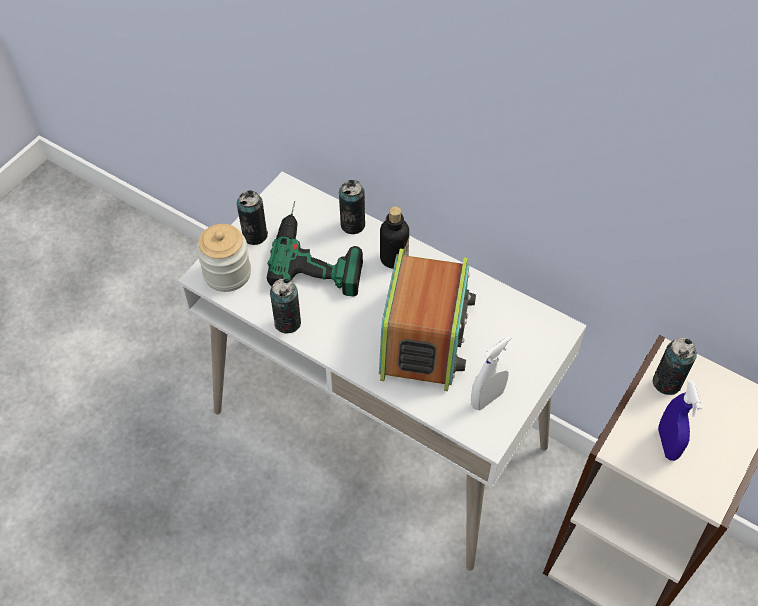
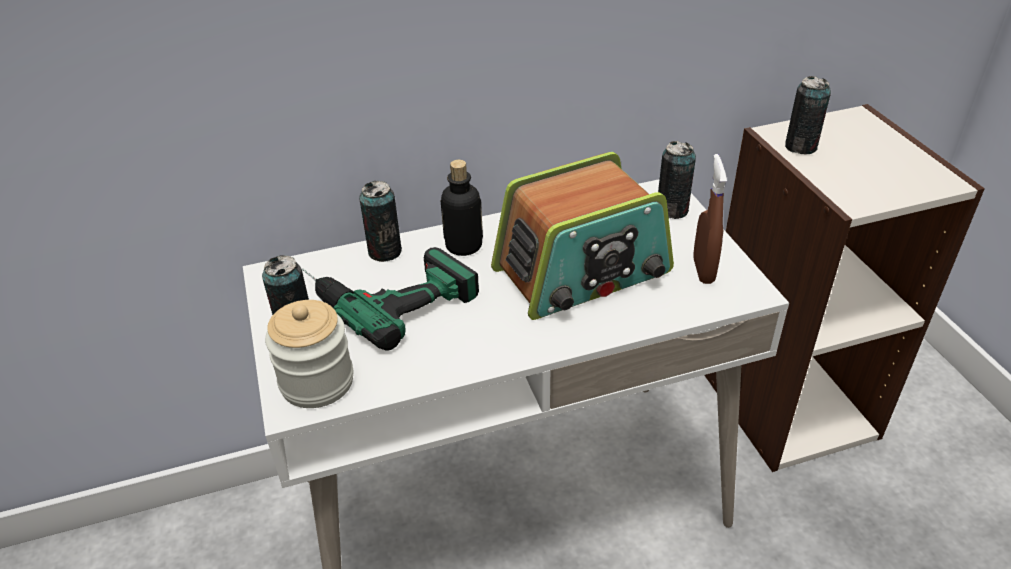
camera: 50 degrees left, 15 degrees down
(287, 322) = (450, 366): can -> can (672, 210)
(425, 334) = (583, 272): radio -> radio turned 105 degrees clockwise
(487, 398) = (703, 270): white spray bottle -> brown spray bottle
(667, 443) = (868, 176): blue spray bottle -> none

